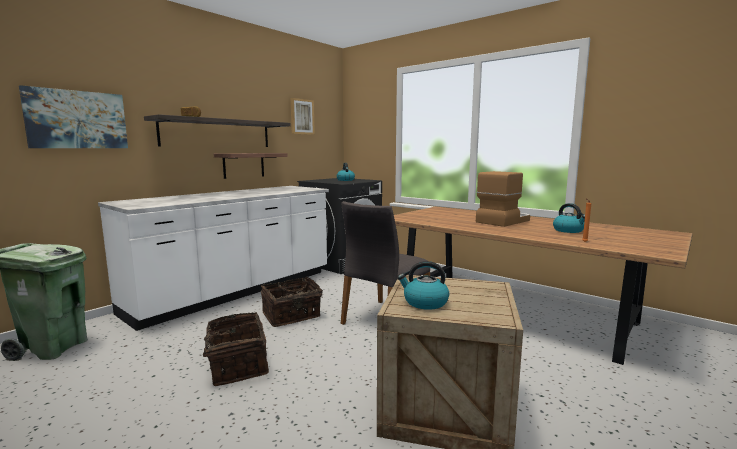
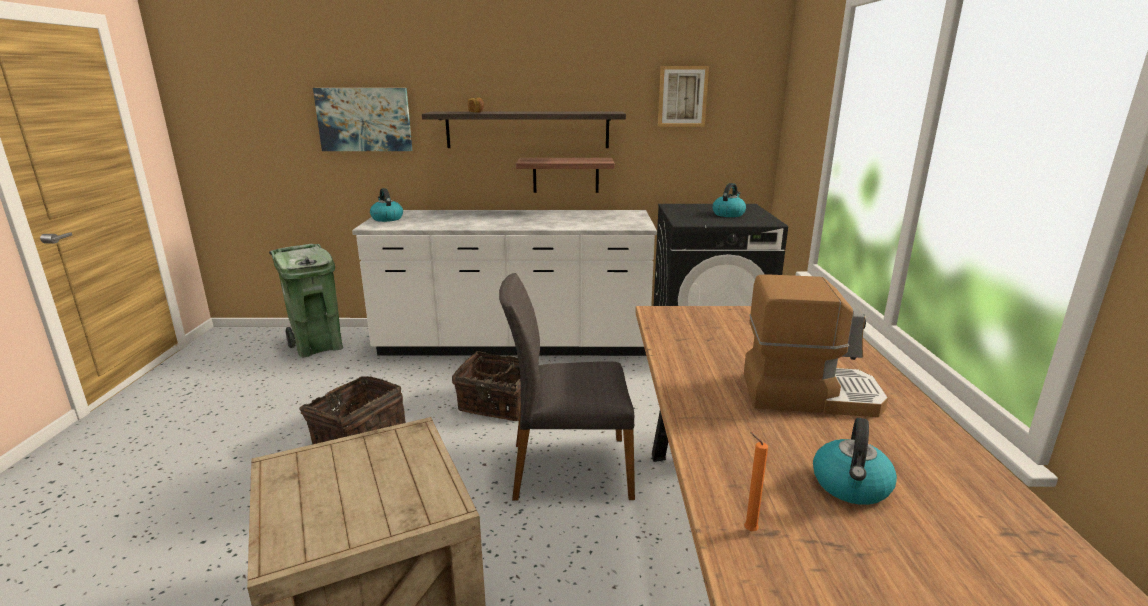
camera: 50 degrees right, 10 degrees up
(424, 302) = (315, 474): kettle -> kettle (387, 218)

